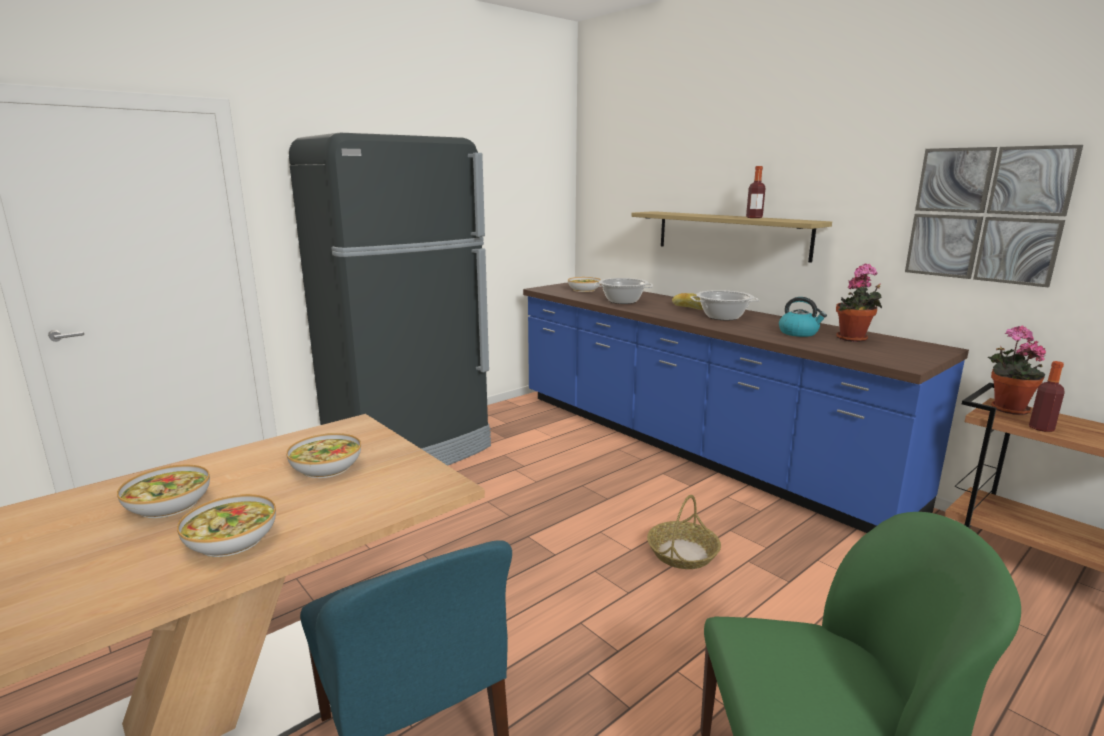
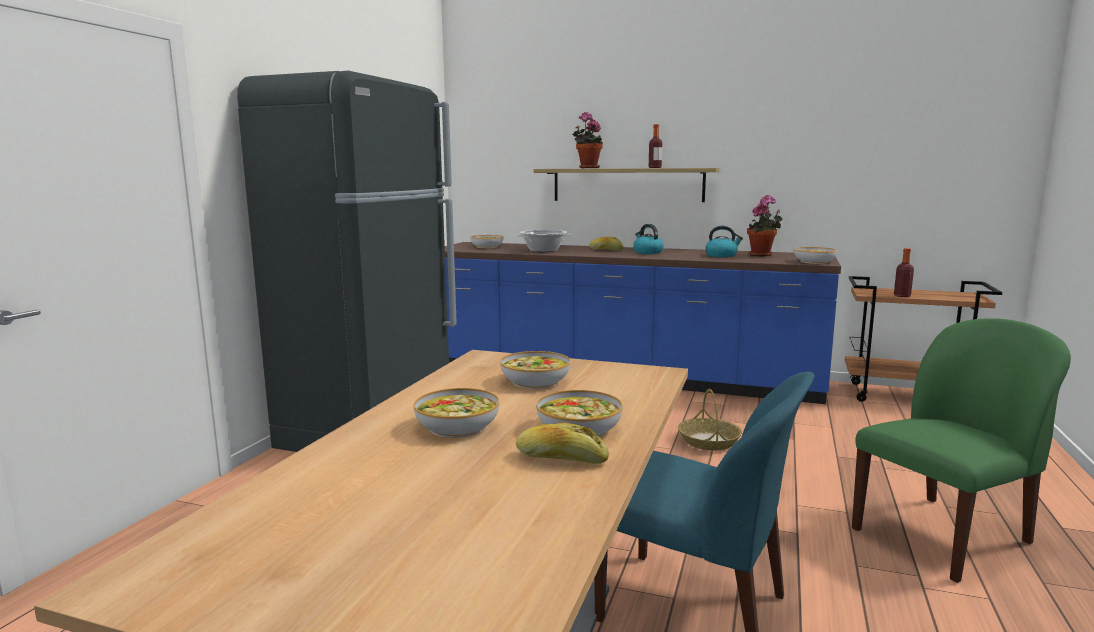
camera: 30 degrees left, 5 degrees down
(147, 571) = (561, 459): none -> bread
(722, 317) = (647, 252): cooking pot -> kettle
(898, 361) = (814, 261): none -> bowl
(985, 214) = (832, 156): picture -> none
(1006, 409) = (869, 290): potted plant -> potted plant (587, 168)

